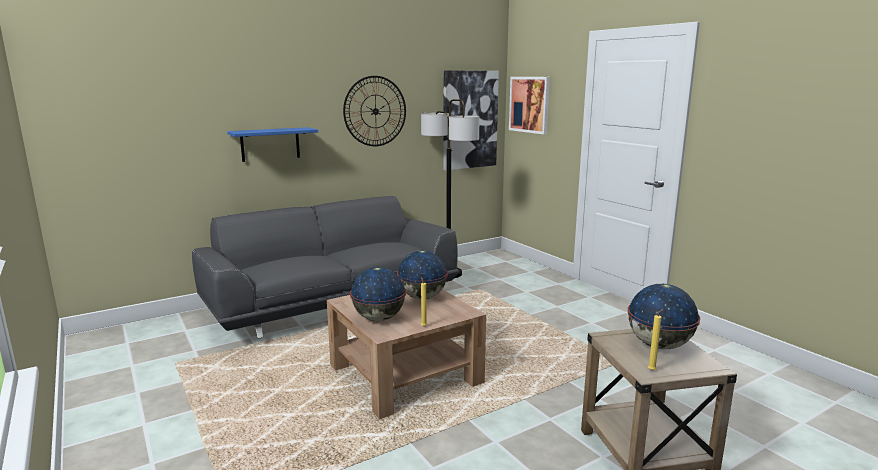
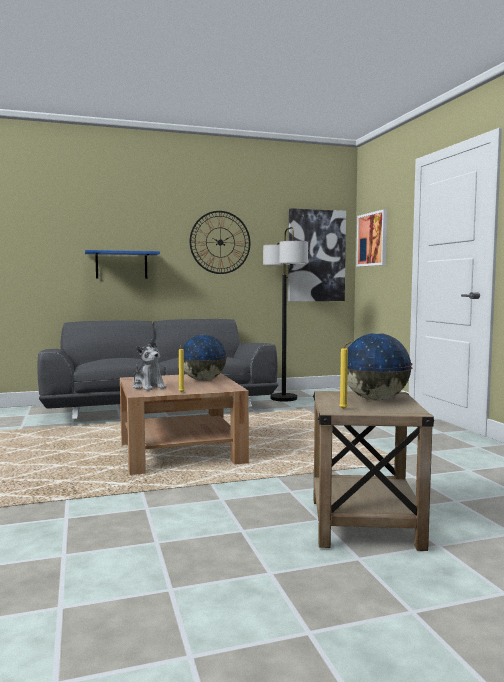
camera: 15 degrees right, 10 degrees down
(378, 318) = (148, 387): globe -> plush toy

